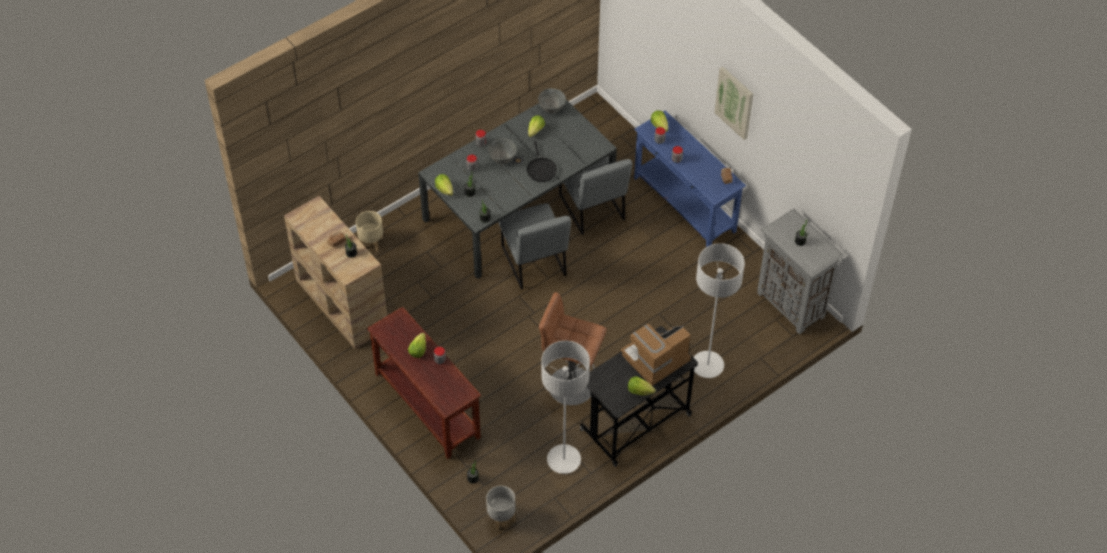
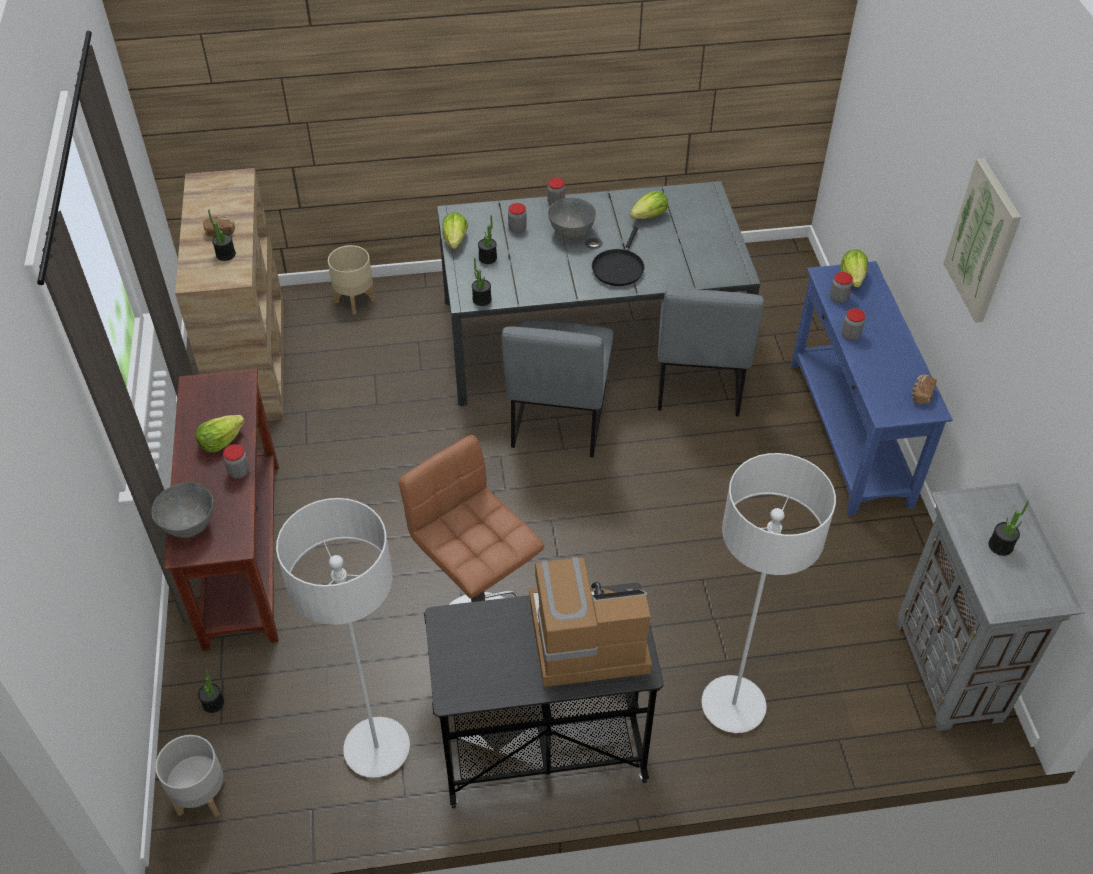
camera: 30 degrees right, 5 degrees down
(552, 108) = (695, 198): grey bowl -> grey bowl (189, 526)
(639, 390) = (515, 684): lettuce -> none

